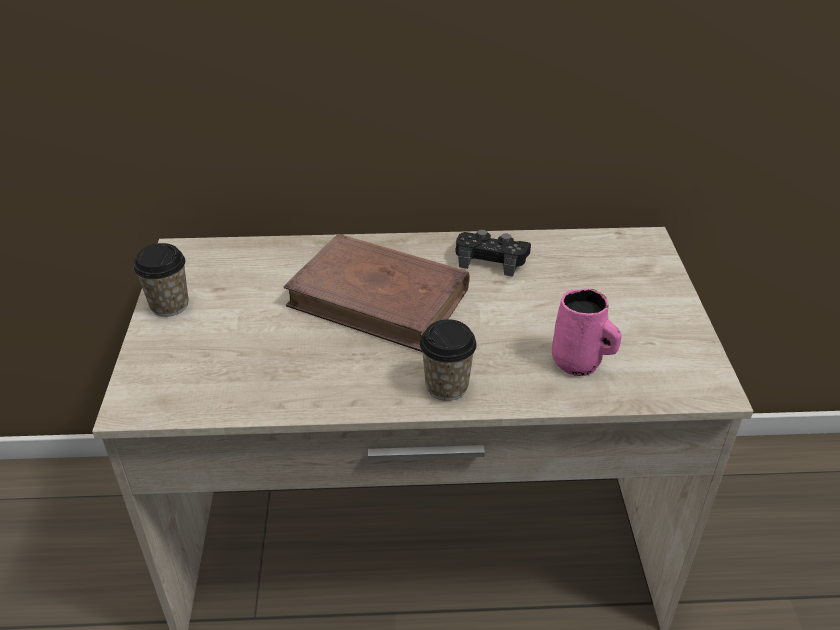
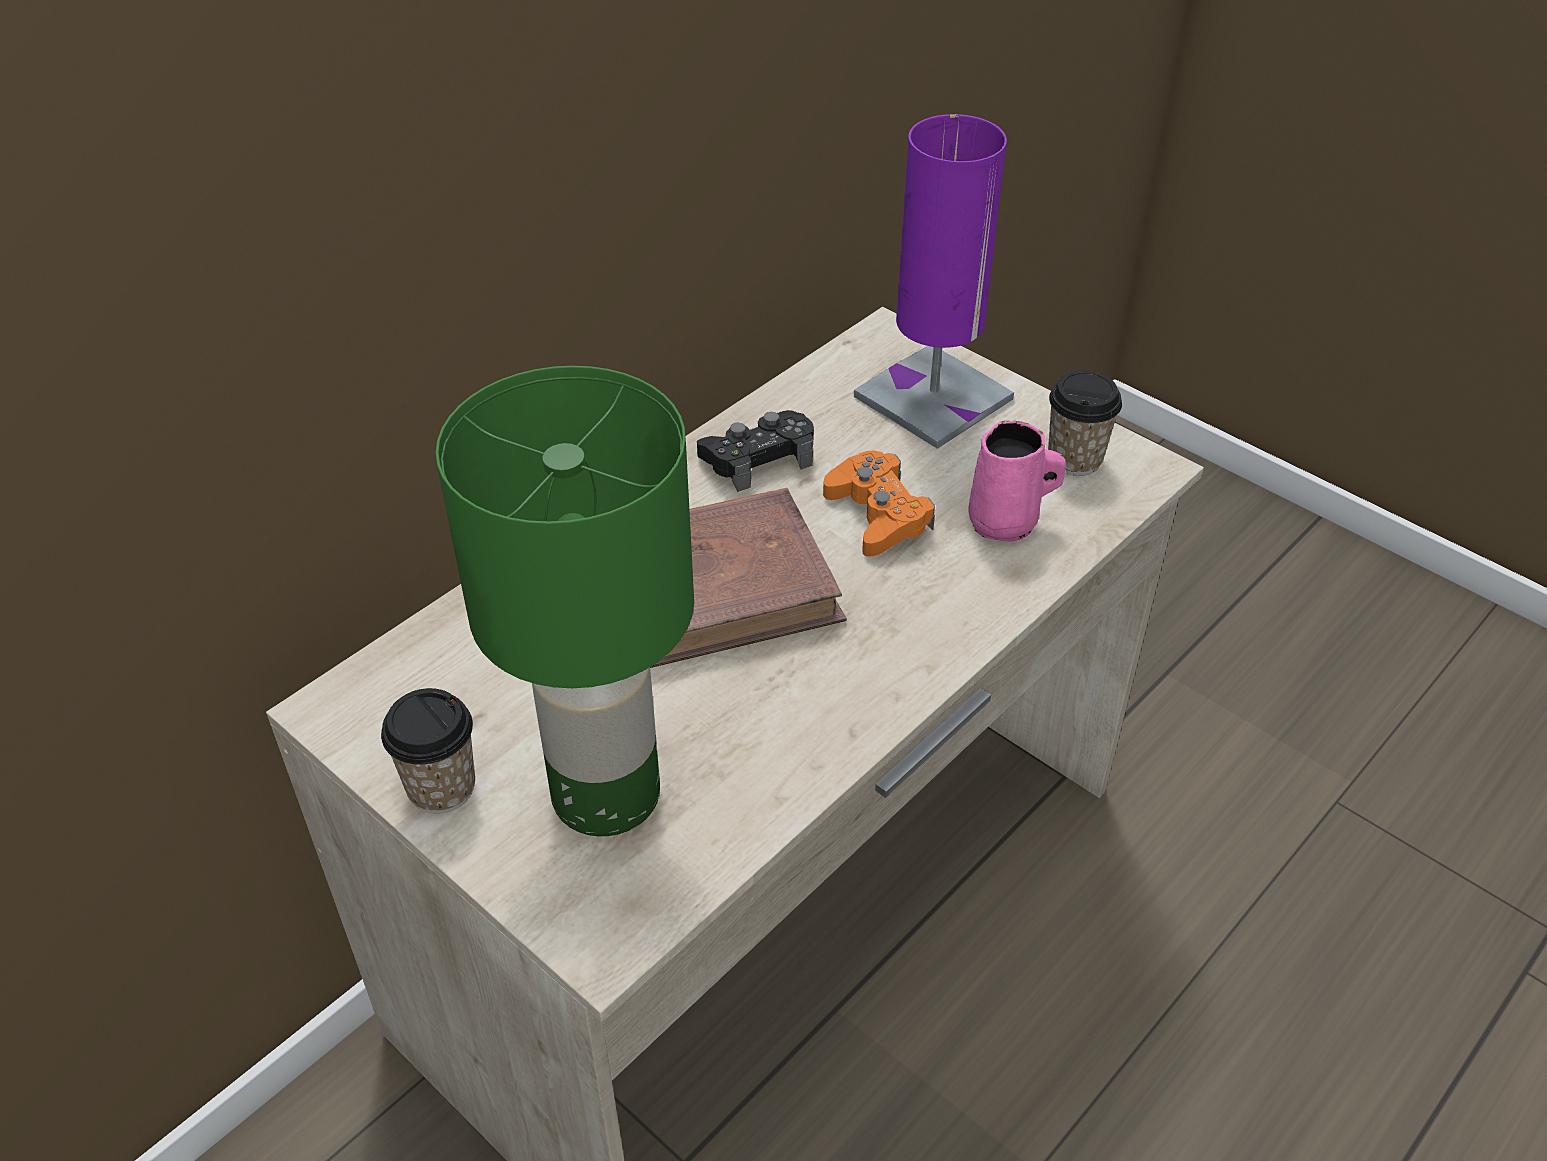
camera: 45 degrees left, 5 degrees up
(220, 350) = (605, 792): none -> green table lamp
(446, 386) = (920, 641): cup -> cup (1074, 459)
(513, 317) = (878, 514): none -> orange game controller
(627, 282) = (933, 398): none -> purple table lamp

